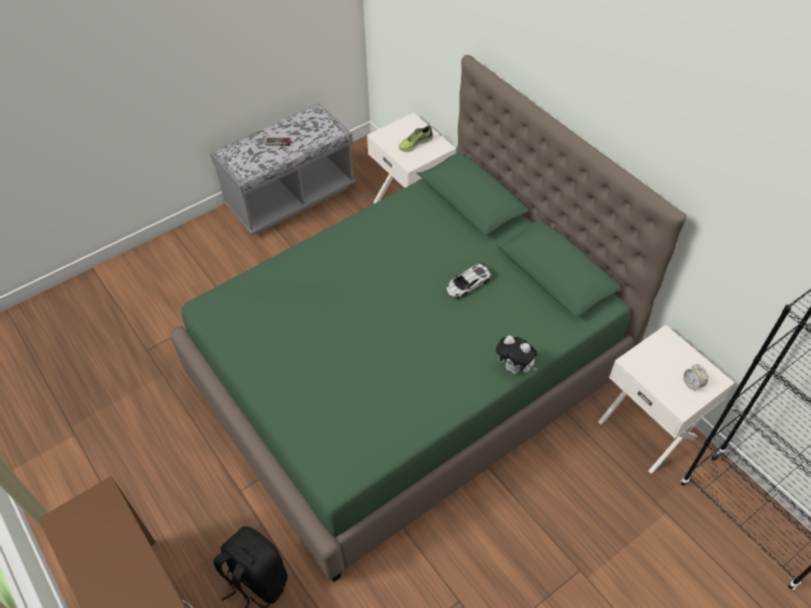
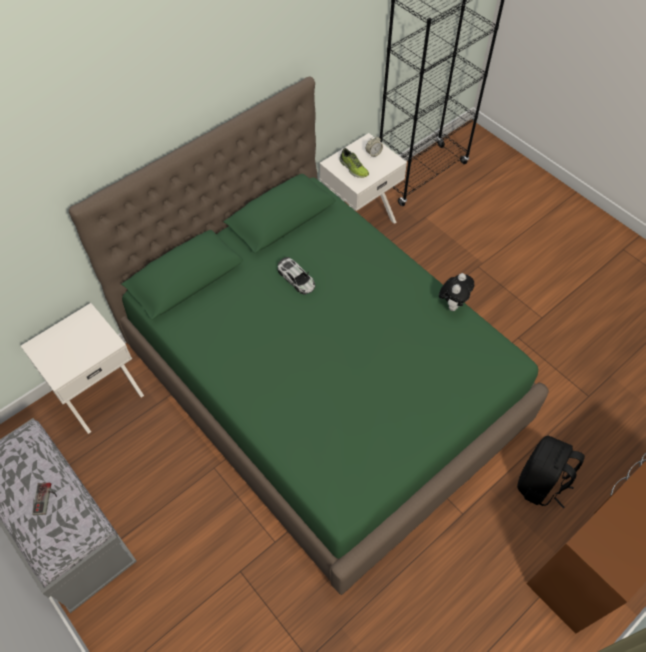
camera: 95 degrees left, 5 degrees up
(415, 143) = (77, 340): shoe -> shoe (353, 168)
(515, 368) = (384, 246): plush toy -> plush toy (453, 304)

